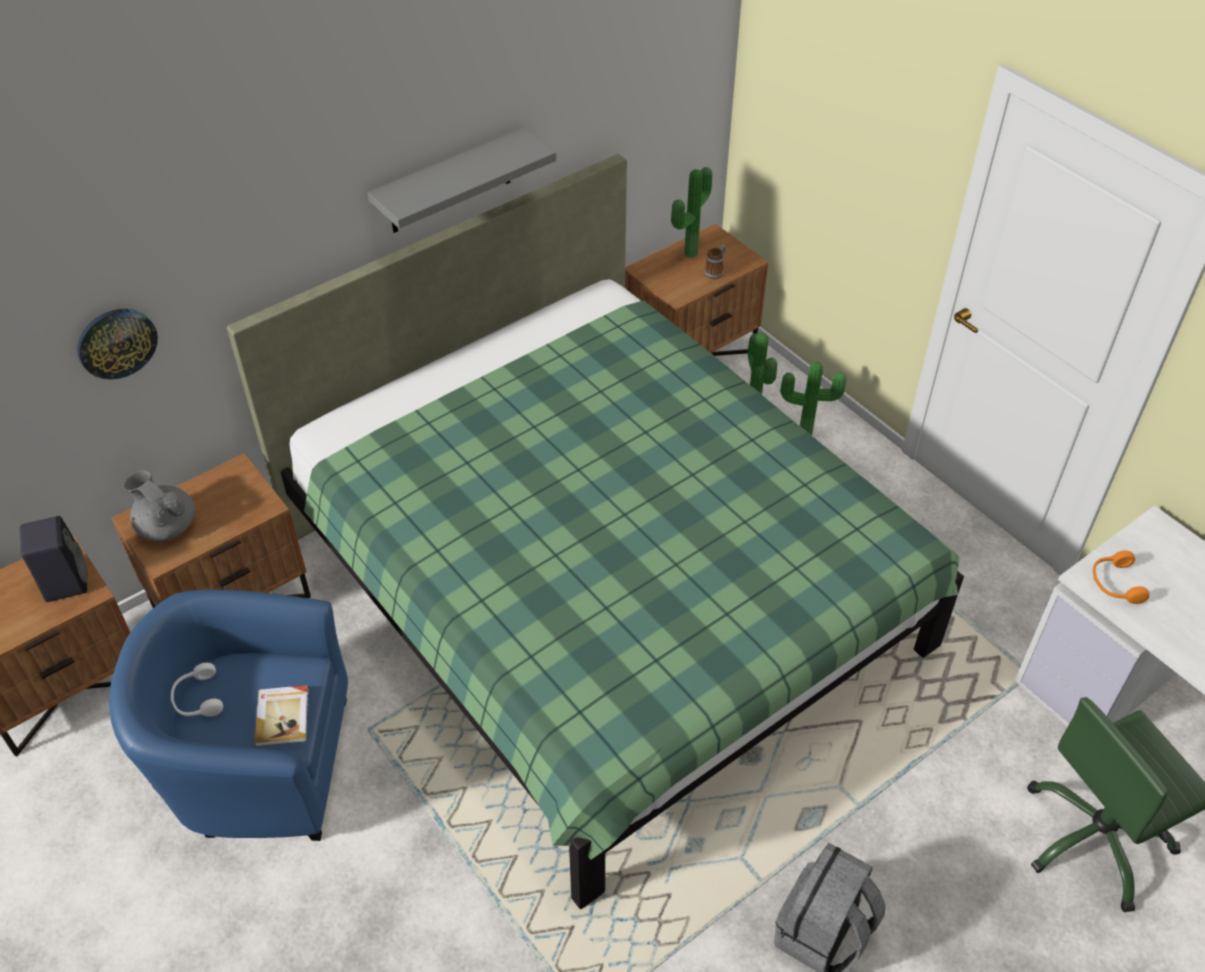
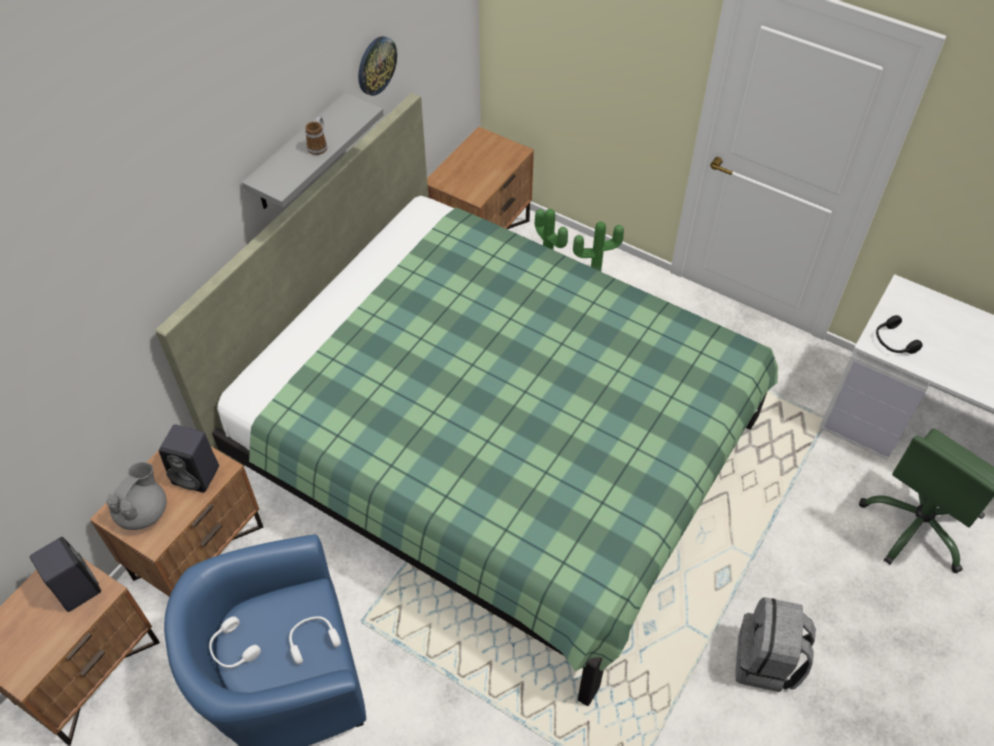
camera: 20 degrees left, 5 degrees up
(116, 342) = (72, 373): wall clock -> wall clock (376, 65)
(167, 526) = (143, 512): grey teapot -> grey teapot turned 90 degrees clockwise
(238, 505) = (197, 475): none -> black speaker
(283, 716) = (313, 640): book -> white headphones
(688, 253) = (468, 157): potted plant -> none
(716, 271) = (497, 167): mug -> mug (319, 146)
(1114, 583) = (893, 342): orange headphones -> black headphones

